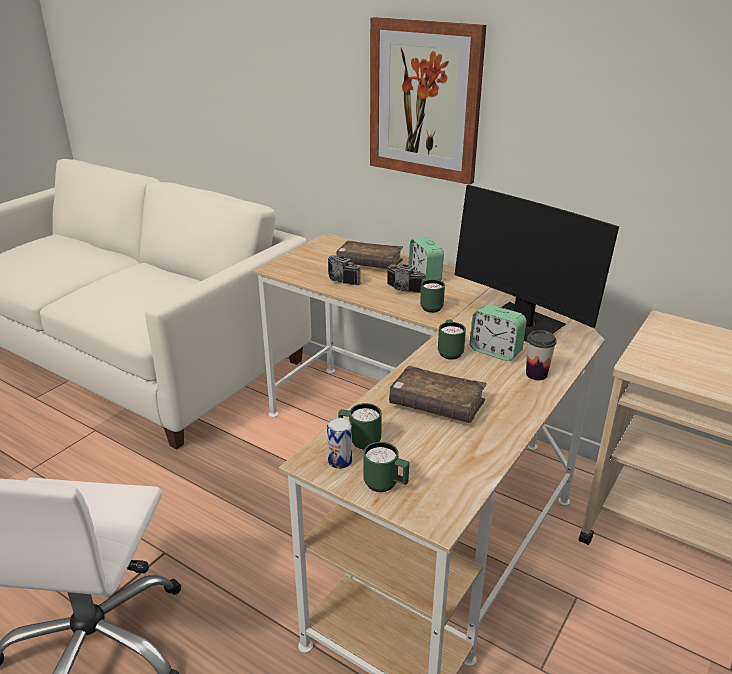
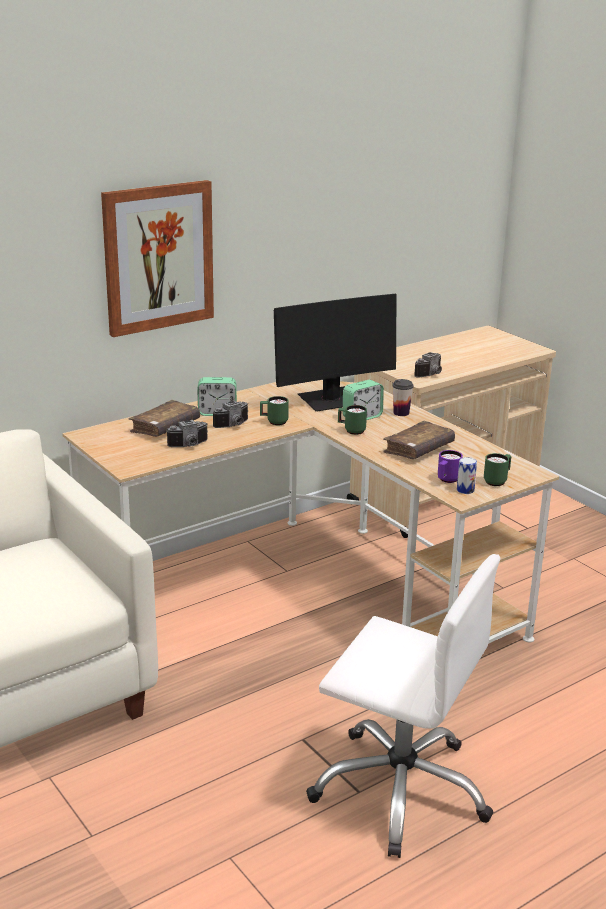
camera: 70 degrees left, 5 degrees down
(359, 441) = (446, 480): green mug -> purple mug
(673, 370) = (431, 374): none -> camera

